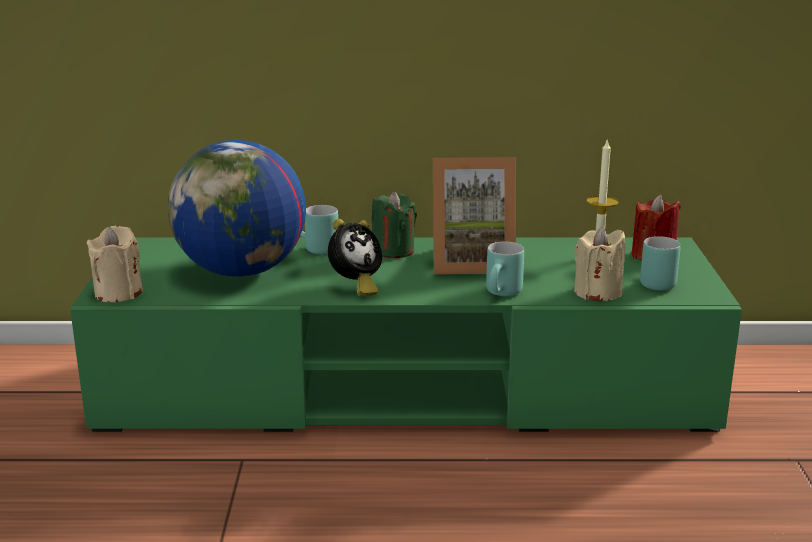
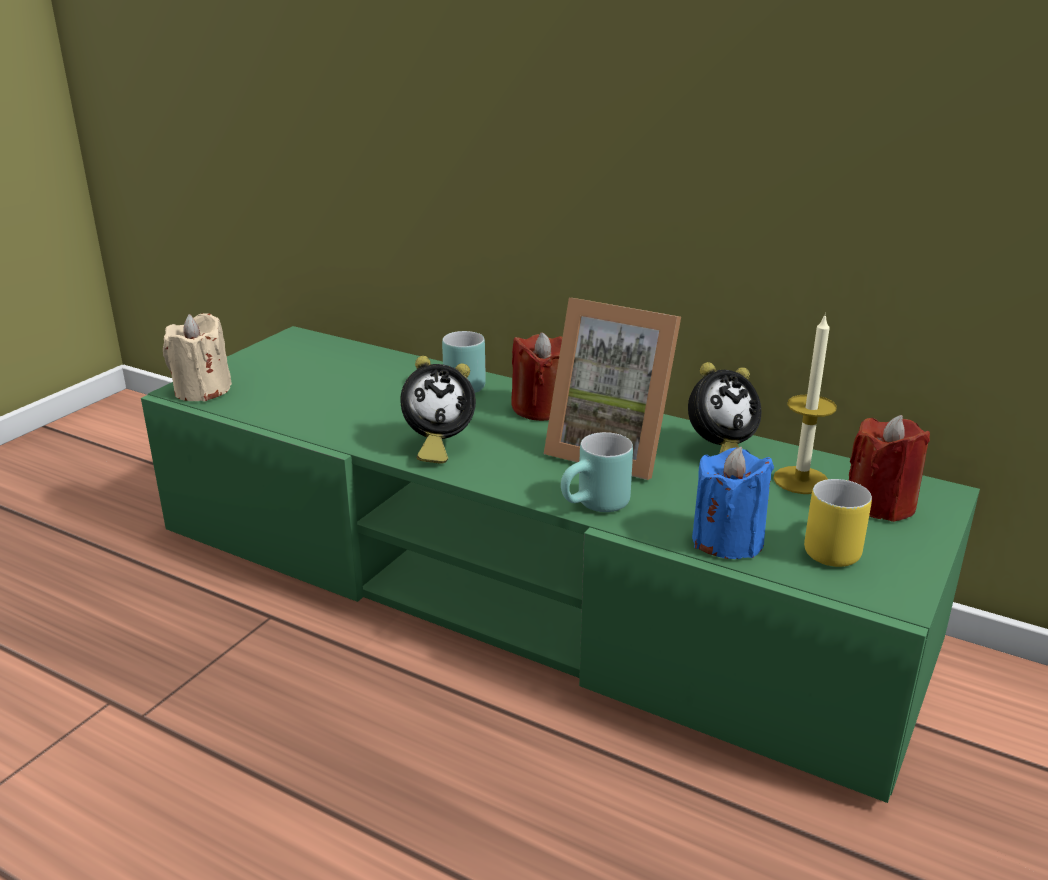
camera: 30 degrees right, 5 degrees up
(242, 272) = (347, 395): globe -> none
(393, 251) = (541, 408): green candle -> red candle
(536, 251) = (719, 453): none -> alarm clock
(597, 292) = (727, 541): beige candle -> blue candle
(653, 281) = (831, 546): turquoise mug -> yellow mug

